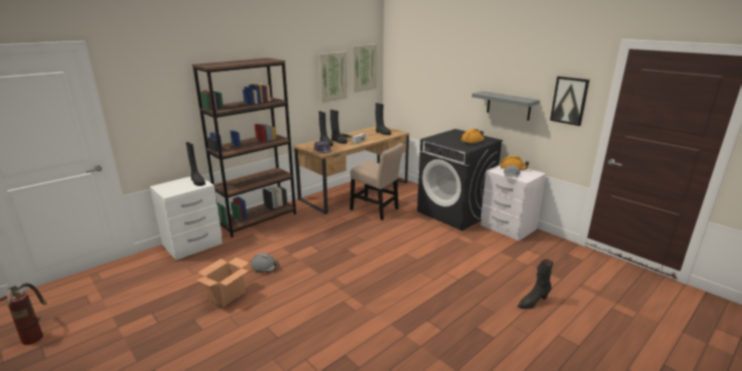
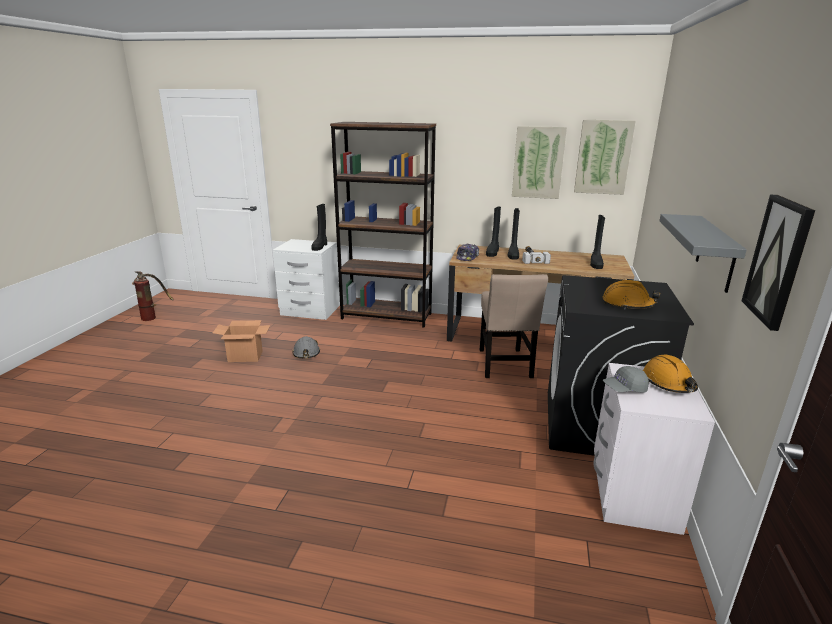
camera: 55 degrees right, 0 degrees up
(532, 302) = (416, 591): black boot -> none

